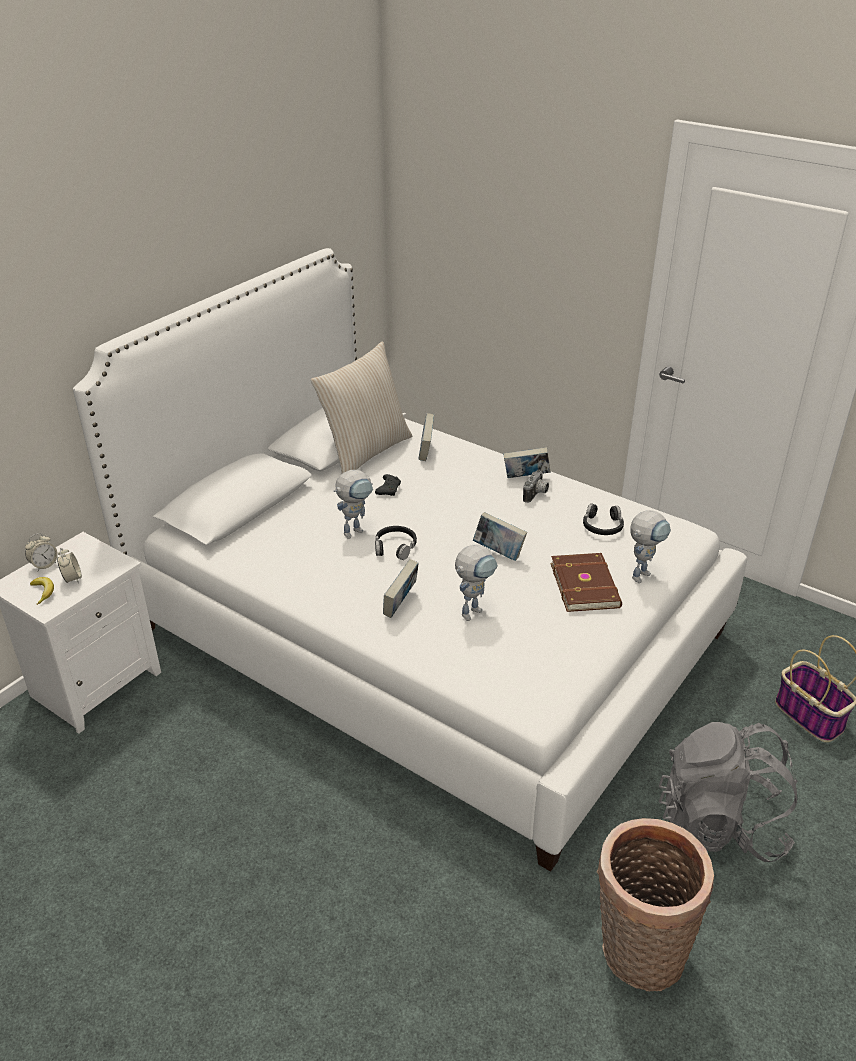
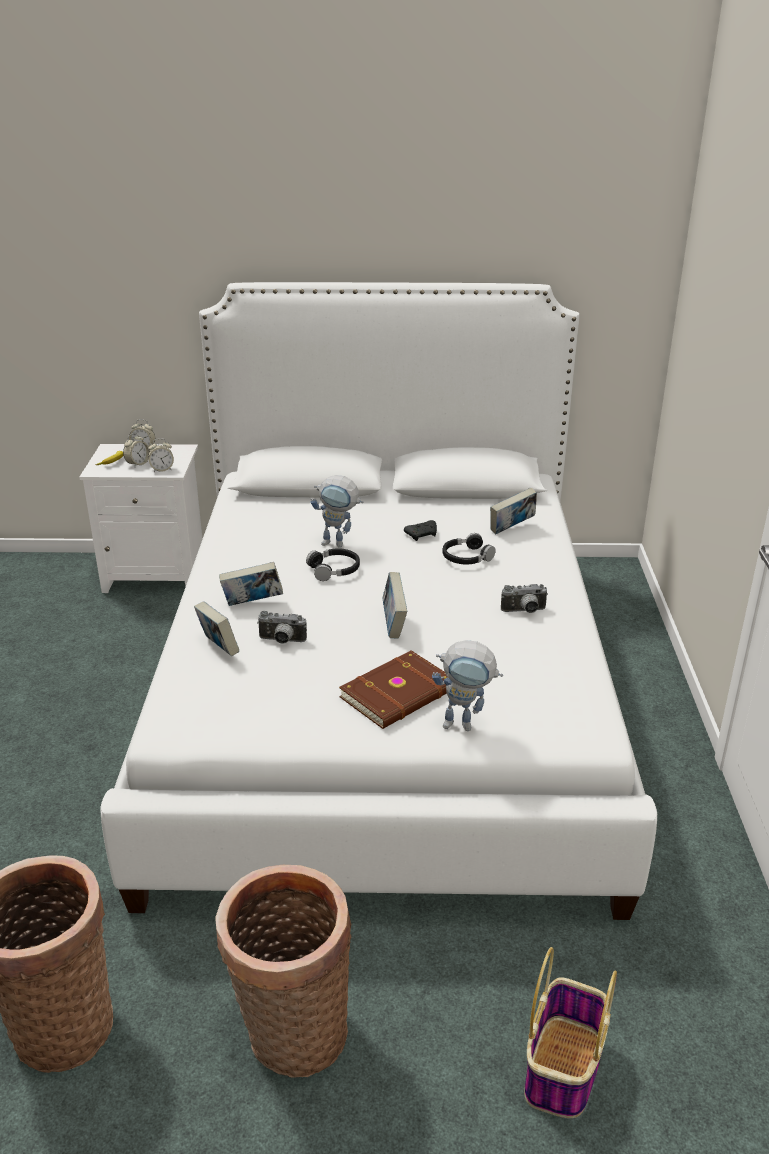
camera: 55 degrees right, 5 degrees down
(106, 568) = (162, 469): none -> alarm clock
(365, 451) = (467, 502): beige pillow -> none
(474, 609) = (281, 641): toy robot -> camera
(525, 478) = (547, 595): book -> book (218, 648)
(602, 526) = (523, 670): black headphones -> black headphones (466, 557)
(720, 824) = (291, 1033): grey backpack -> basket

